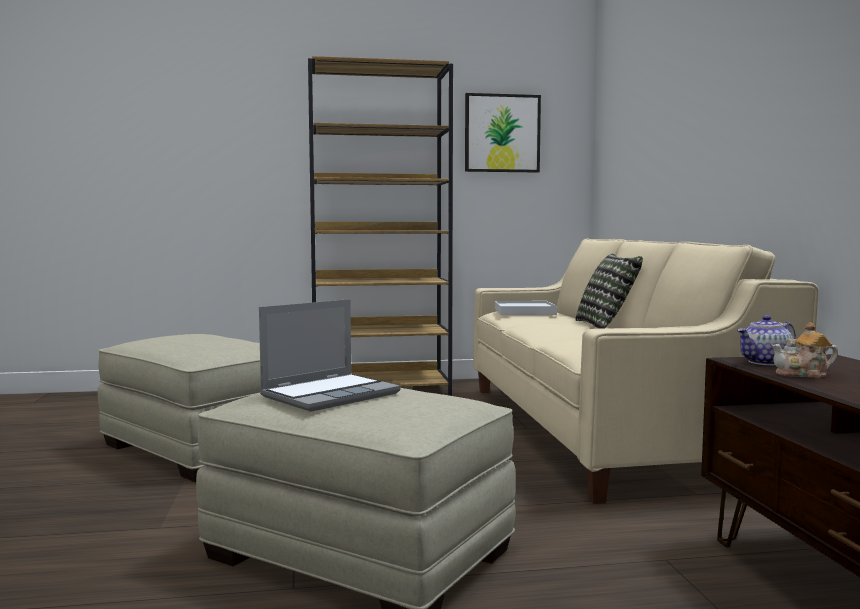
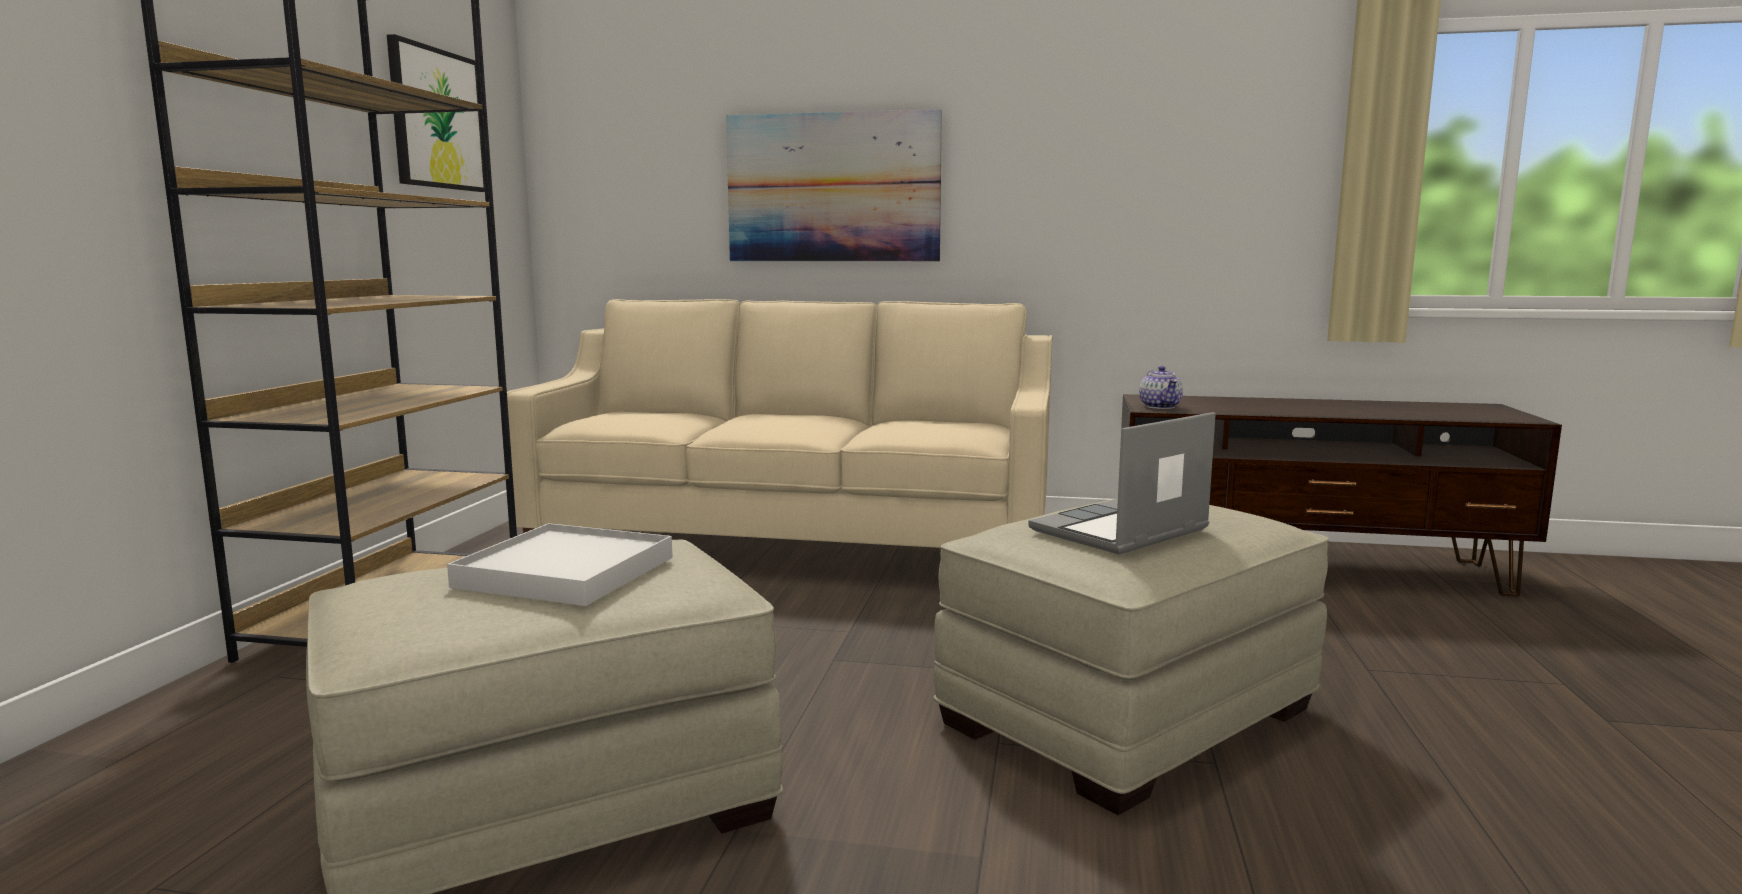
camera: 70 degrees left, 5 degrees up
(331, 394) = (1120, 531): laptop -> laptop turned 105 degrees counterclockwise
(524, 311) = (626, 415): white tray -> white tray (565, 572)
(606, 326) = (793, 412): pillow -> none
(699, 147) = (833, 188): none -> picture
(803, 374) = (1215, 408): teapot -> none

